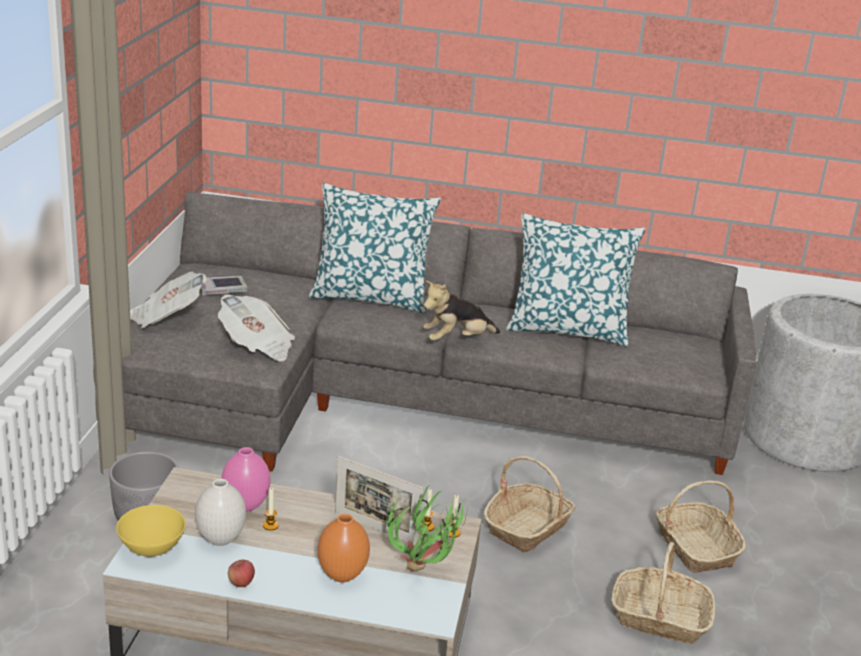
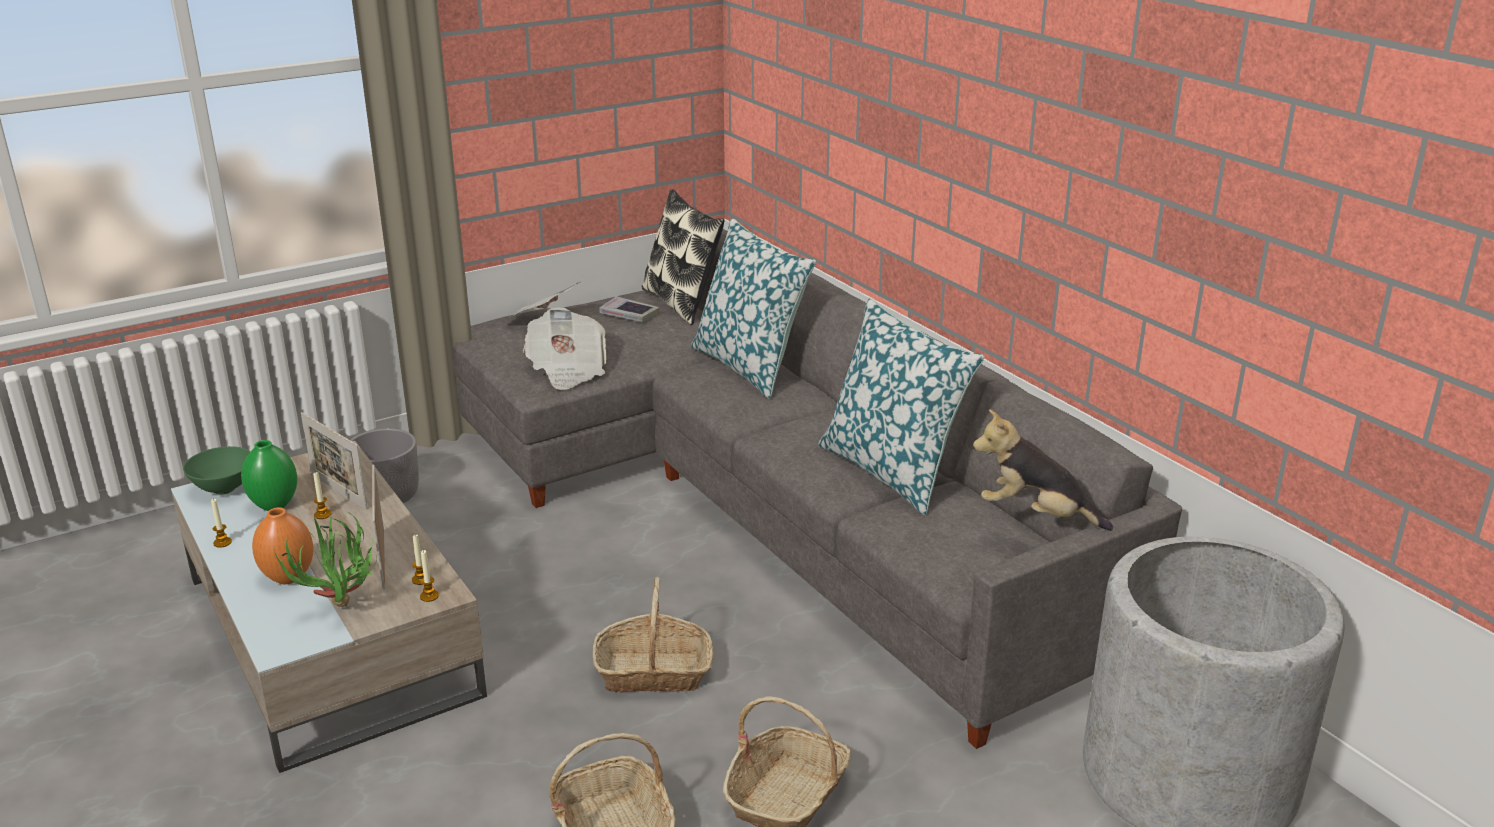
camera: 50 degrees right, 0 degrees up
(152, 550) = (224, 489): yellow bowl -> green bowl
(221, 539) = (274, 506): white vase -> green vase
(235, 269) = (682, 303): none -> pillow
(241, 583) = (222, 542): apple -> candle
(246, 505) = (339, 491): pink vase -> picture frame
(456, 340) = (747, 433): plush toy -> plush toy (1035, 515)

